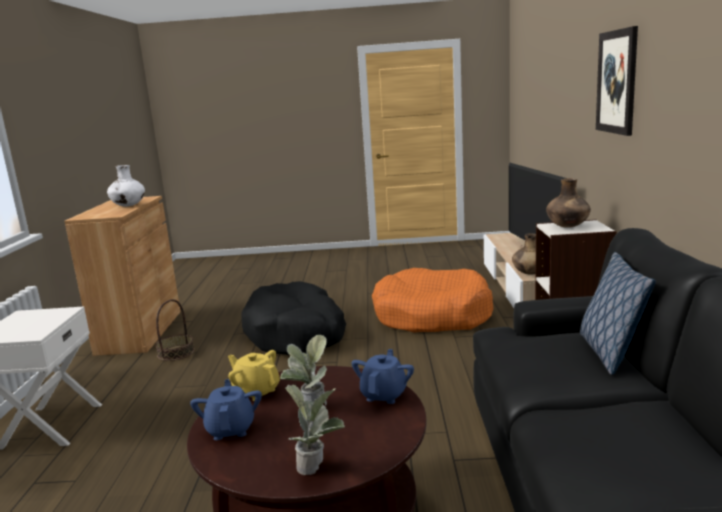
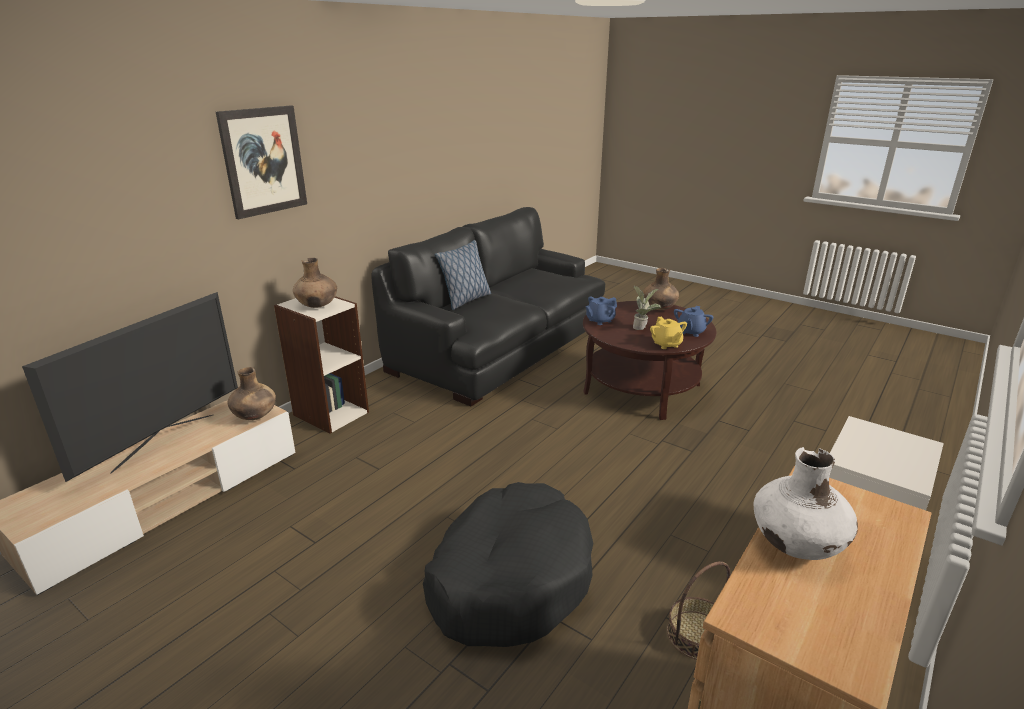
camera: 145 degrees left, 10 degrees up
(317, 466) = (659, 309): potted plant -> brown vase
(432, 315) = (335, 513): orange dog bed -> none

